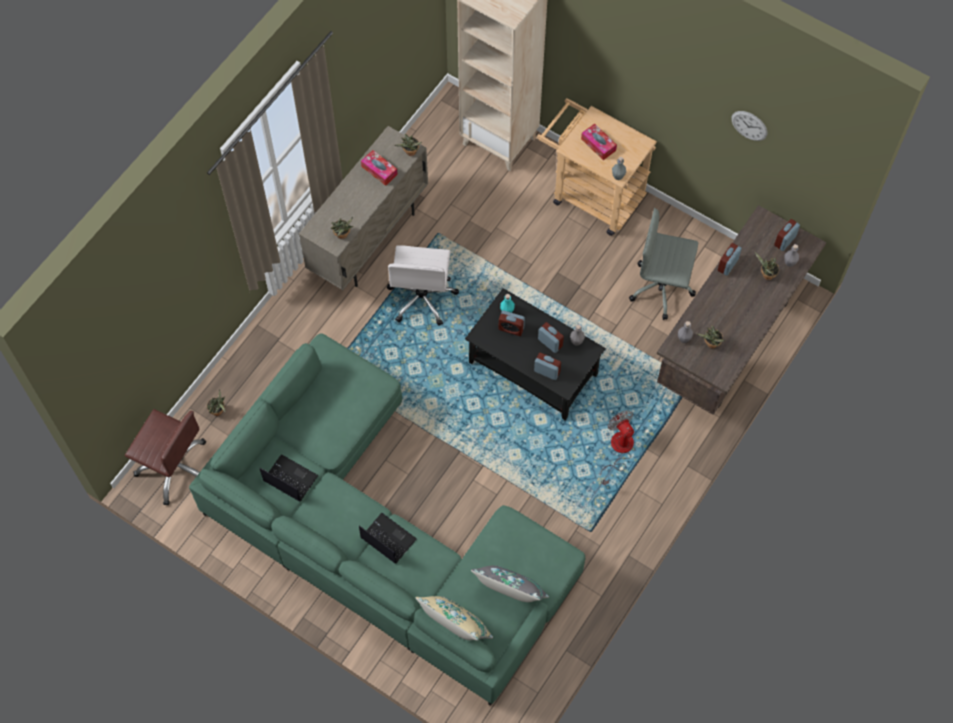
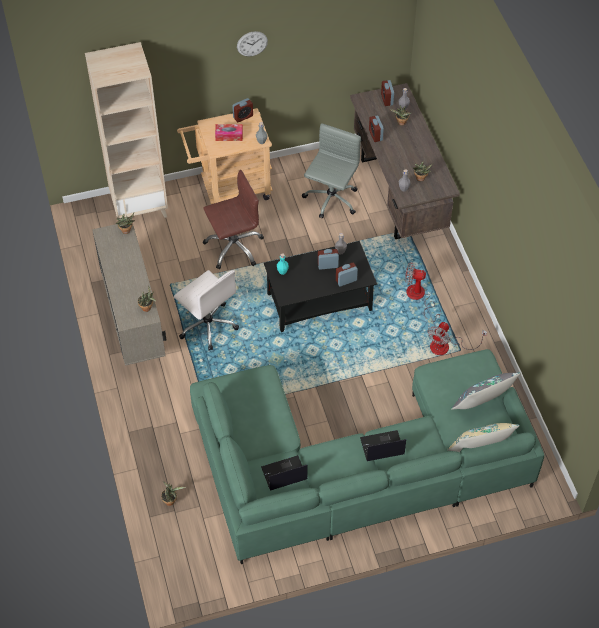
camera: 50 degrees left, 10 degrees down
(175, 467) = (187, 557): brown office chair -> brown office chair (234, 247)
(379, 170) = (121, 256): tissue box -> none
(511, 328) = (297, 278): alarm clock -> alarm clock (243, 117)
(583, 516) = (446, 347): none -> fan
(662, 288) = (330, 200): grey office chair -> grey office chair turned 150 degrees clockwise
(749, 125) = (325, 35): wall clock -> wall clock (252, 43)

